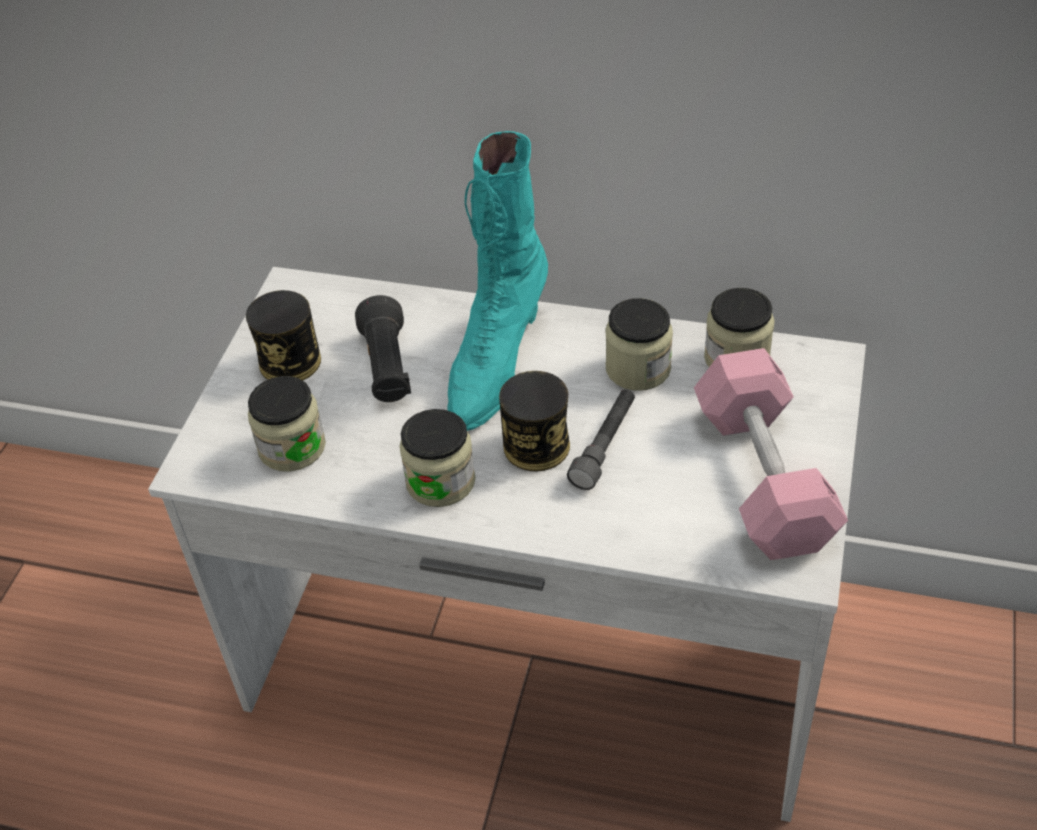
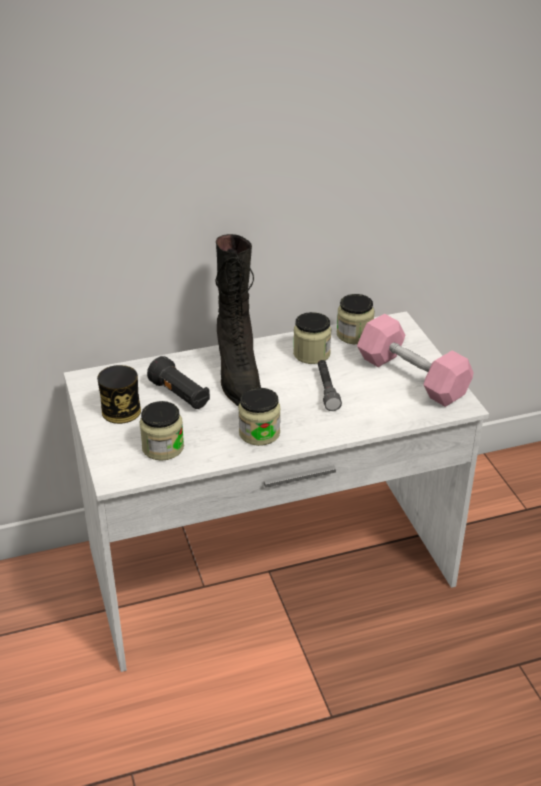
camera: 35 degrees left, 10 degrees down
(495, 365) = (238, 376): turquoise boot -> black boot
(536, 445) = (293, 401): can -> none

